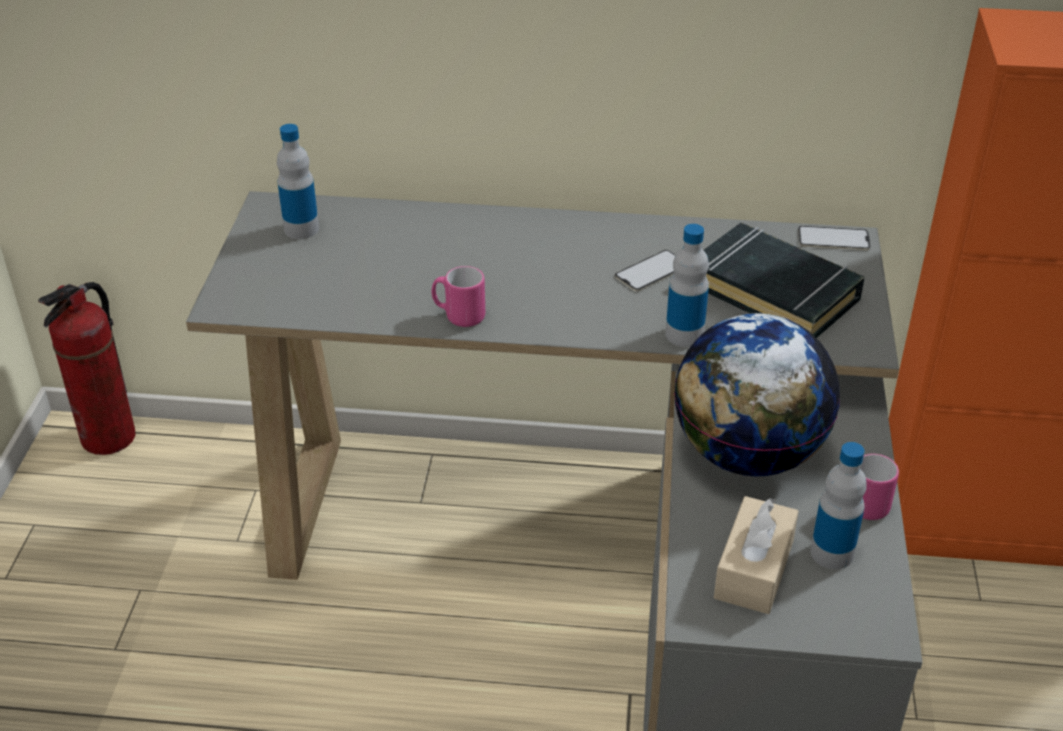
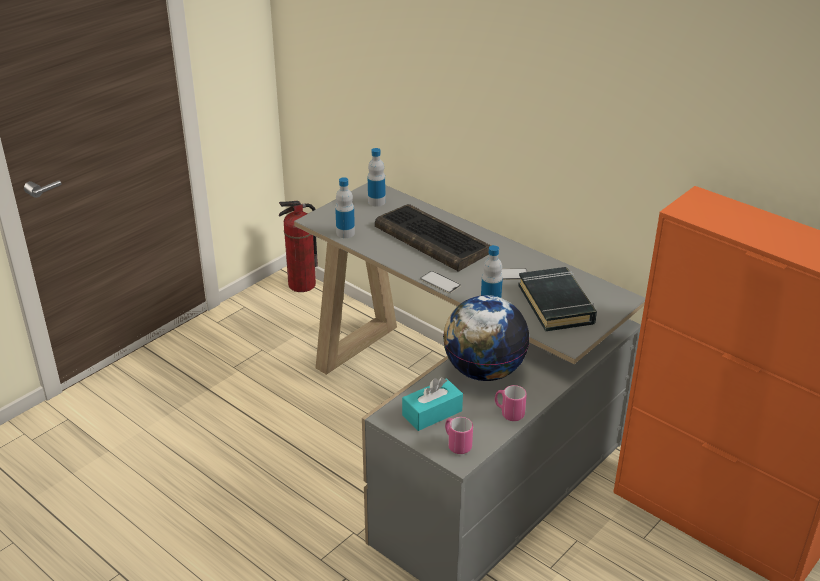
camera: 35 degrees right, 5 degrees down
(458, 316) = (401, 259): pink mug -> pink mug (456, 444)
(466, 259) = (431, 239): none -> keyboard
(754, 569) = (432, 413): beige tissue box -> turquoise tissue box
(832, 553) = (473, 423): bottle -> bottle (345, 233)
(833, 239) = (616, 294): phone -> phone (440, 282)

